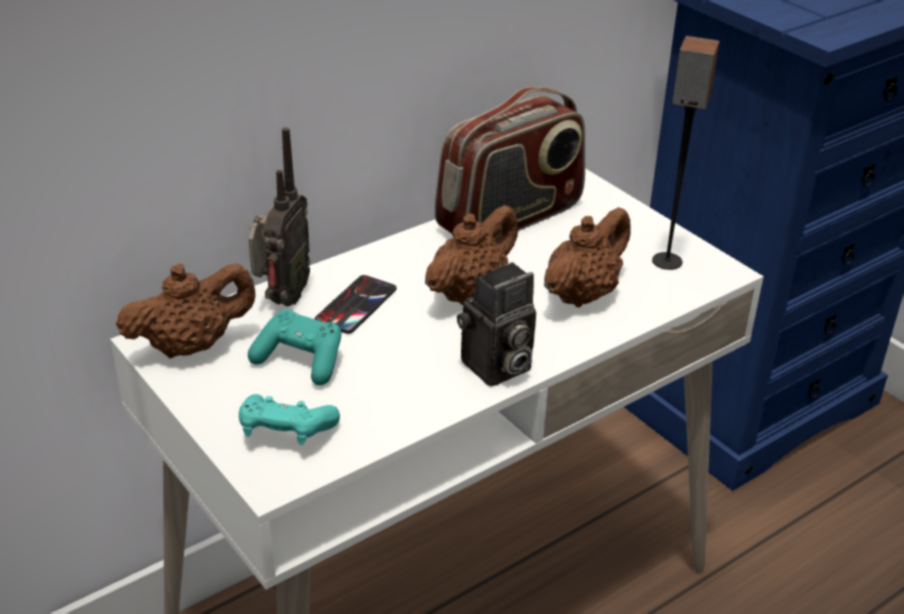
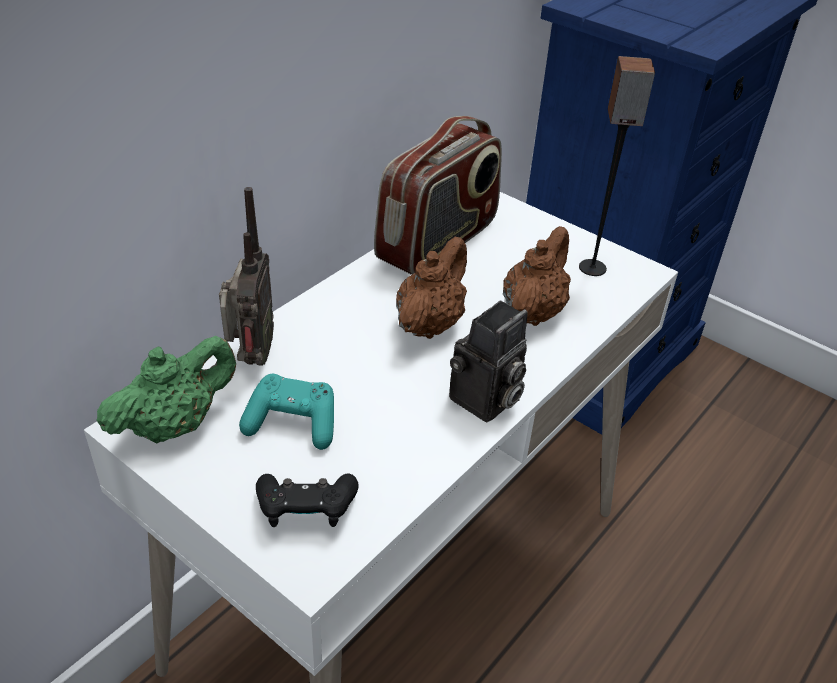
camera: 15 degrees left, 5 degrees up
(191, 346) = (175, 425): brown teapot -> green teapot
(286, 433) = (306, 511): turquoise game controller -> black game controller
(356, 305) = (327, 353): phone -> none

